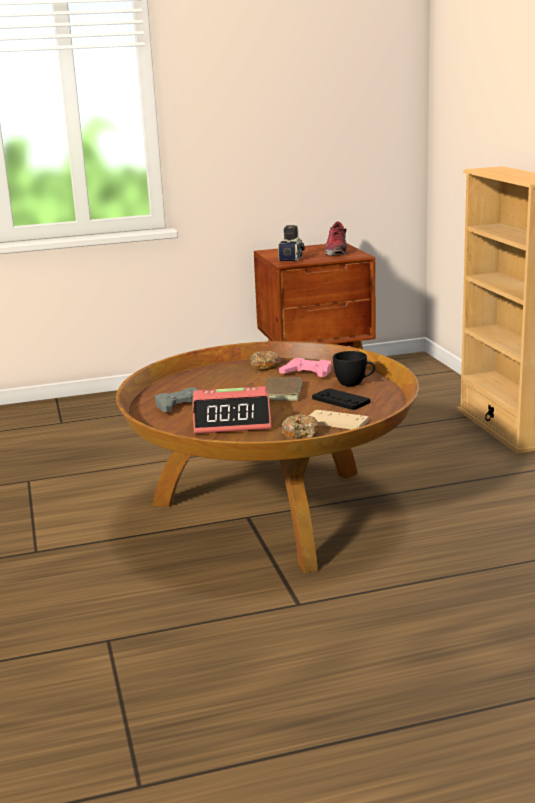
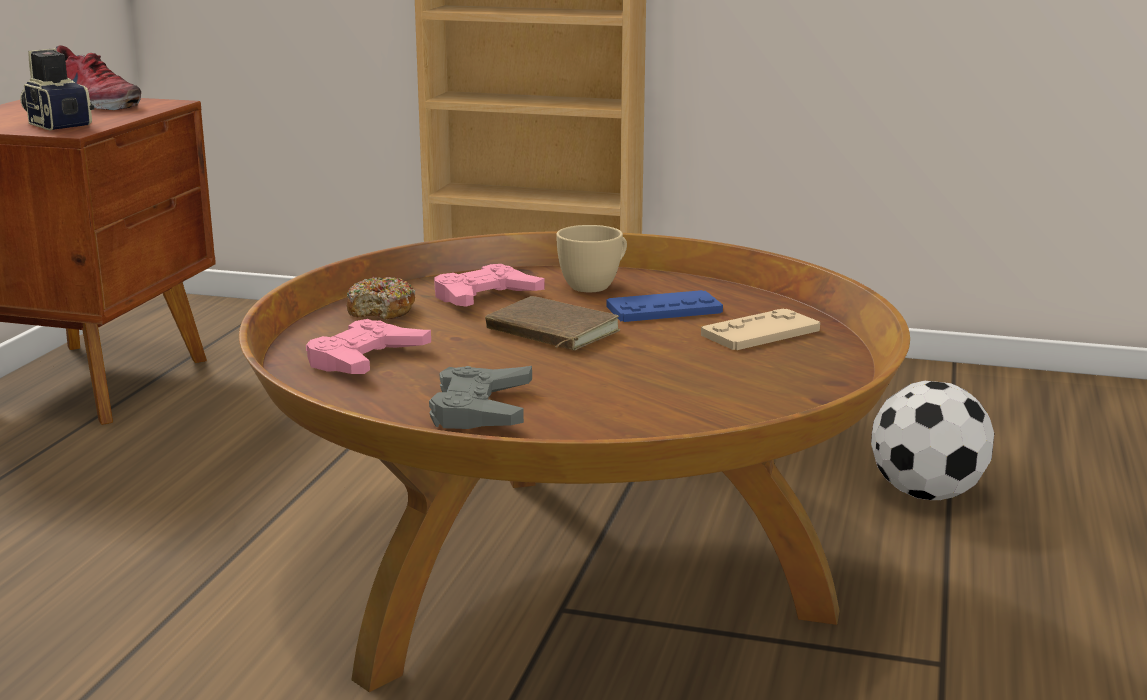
camera: 60 degrees left, 0 degrees up
(208, 379) = (365, 359): none -> pink game controller
(232, 421) = (646, 392): alarm clock -> none
(300, 433) = (784, 363): donut -> none
(341, 400) = (664, 309): black game controller -> blue game controller
(354, 383) = (595, 285): black cup -> beige cup
(479, 563) = (927, 493): none -> football

